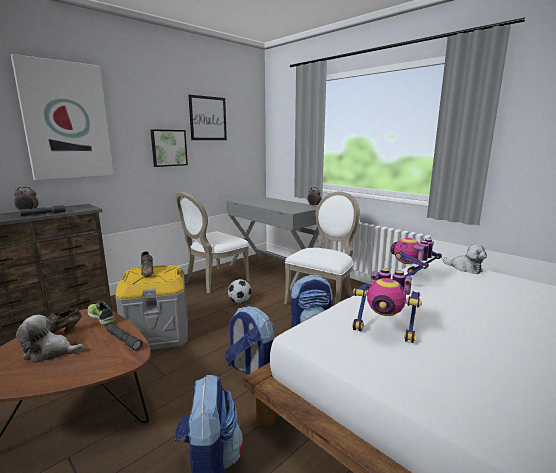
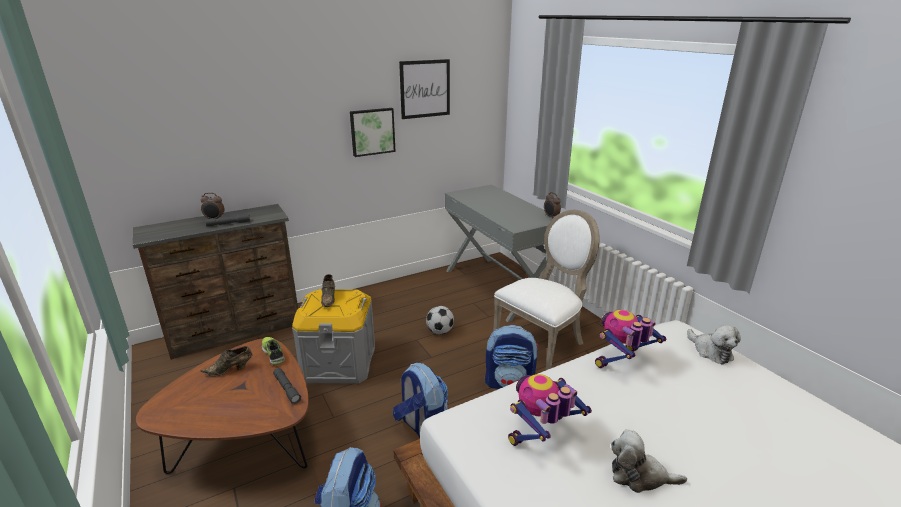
camera: 15 degrees right, 10 degrees up
(50, 352) = (221, 391): plush toy -> plush toy (639, 476)
(66, 121) = (253, 112): picture -> none
(214, 281) = (419, 295): white chair -> none
(384, 331) = (541, 436): toy robot -> toy robot turned 105 degrees clockwise

